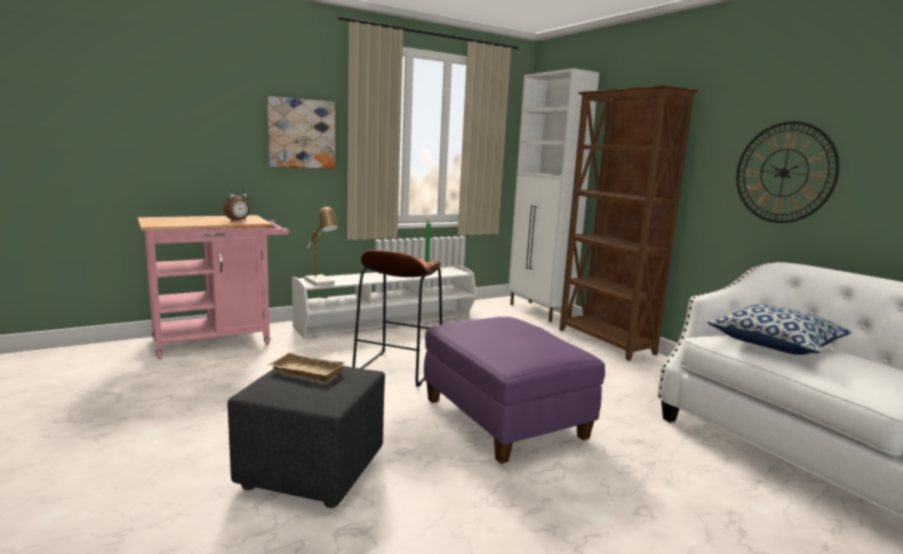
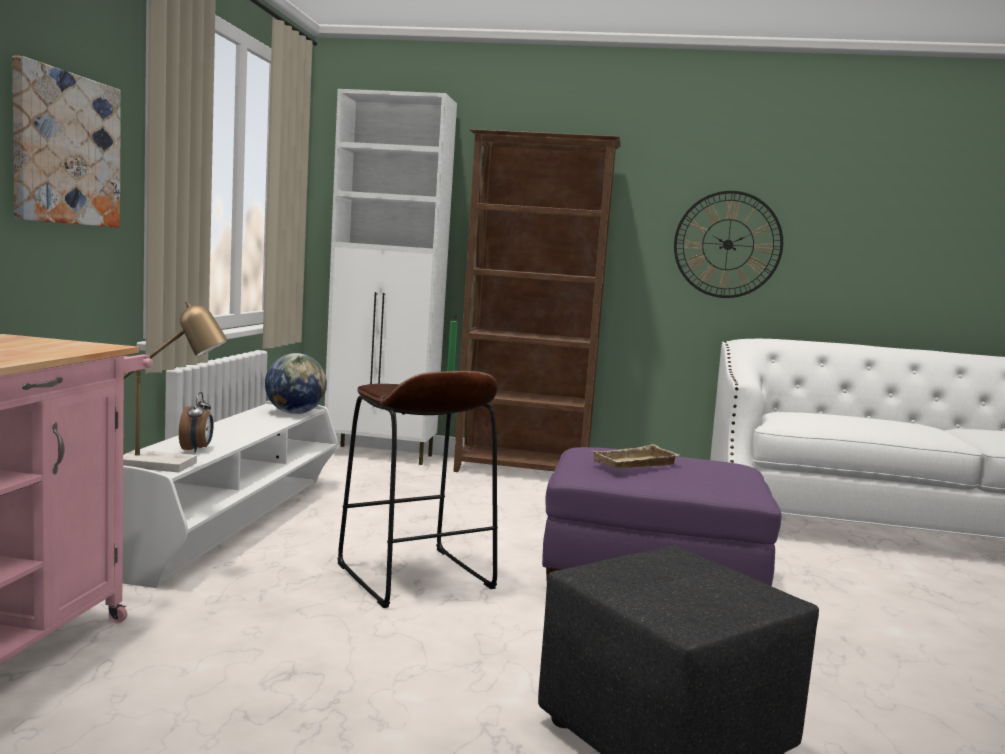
camera: 50 degrees left, 5 degrees down
(238, 220) = (47, 347): alarm clock -> alarm clock (197, 450)
(305, 372) = (640, 577): beige tray -> beige tray (635, 464)
(449, 273) = (295, 413): none -> globe
(775, 345) = (822, 419): pillow -> none

